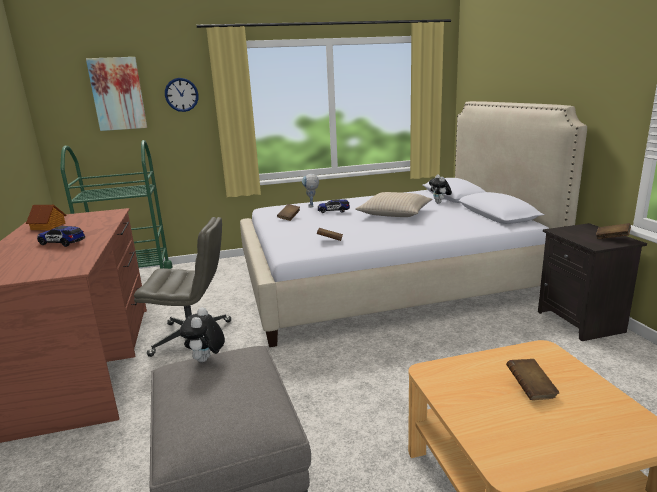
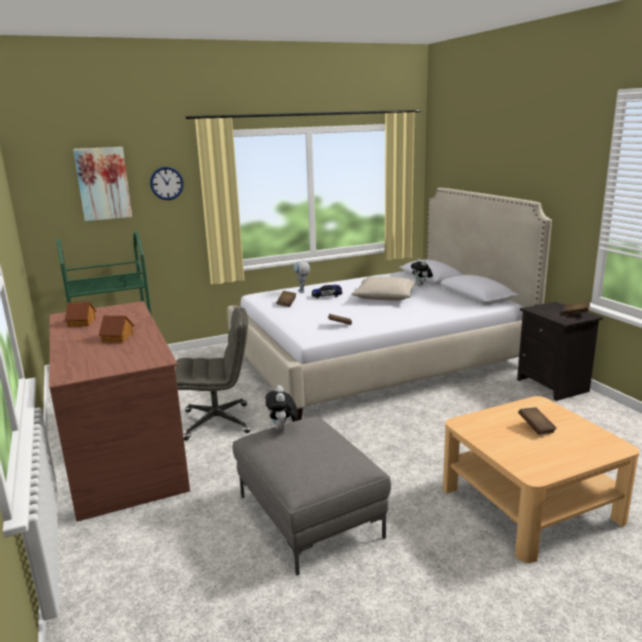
camera: 10 degrees left, 0 degrees up
(62, 243) = (118, 338): toy car -> toy house

